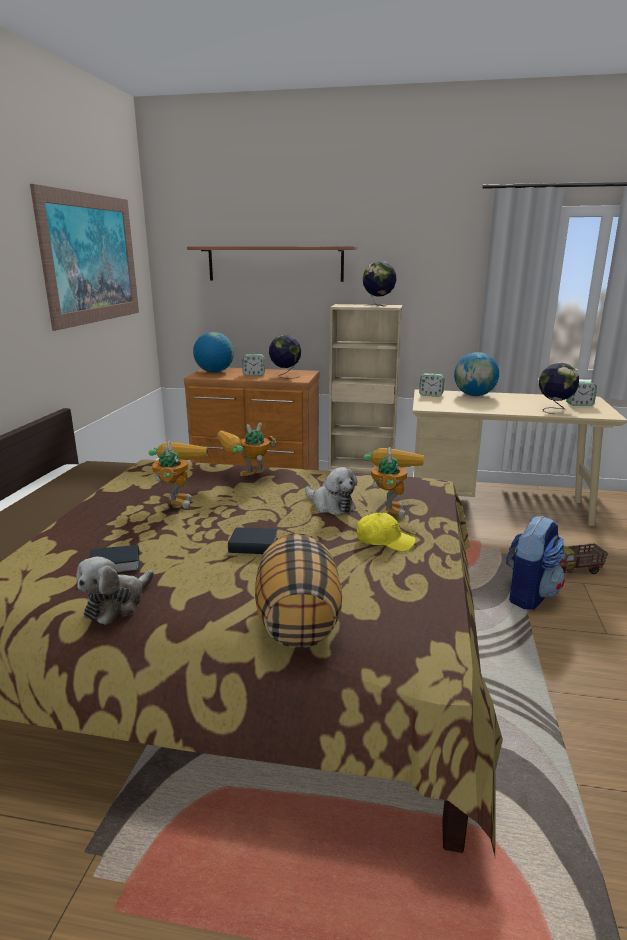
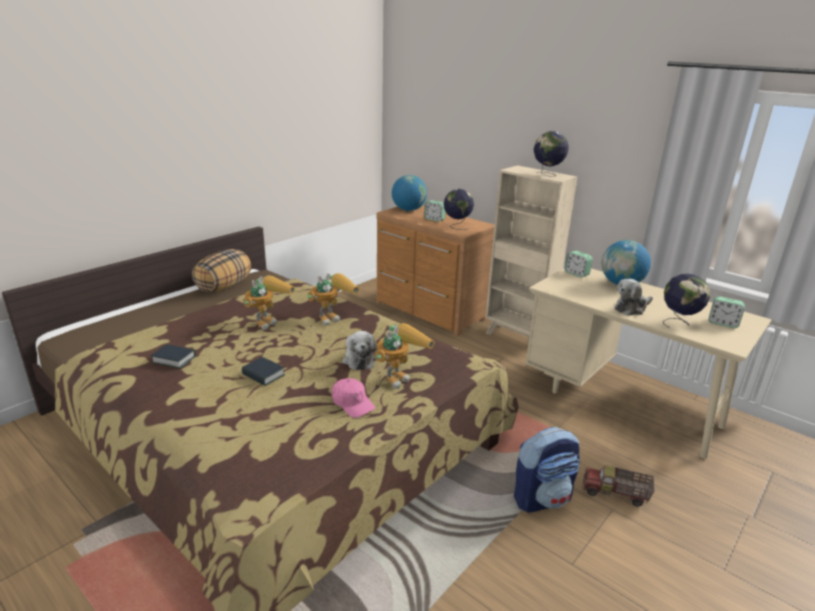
camera: 30 degrees right, 5 degrees up
(92, 258) = (309, 108): picture -> none
(117, 604) = (143, 387): plush toy -> plush toy (631, 308)
(246, 479) = (333, 317): toy robot -> toy robot turned 135 degrees clockwise
(275, 263) = (473, 120): shelf -> none
(297, 620) = (216, 440): pillow -> pillow (224, 286)
(384, 541) = (352, 403): yellow cap -> pink cap

